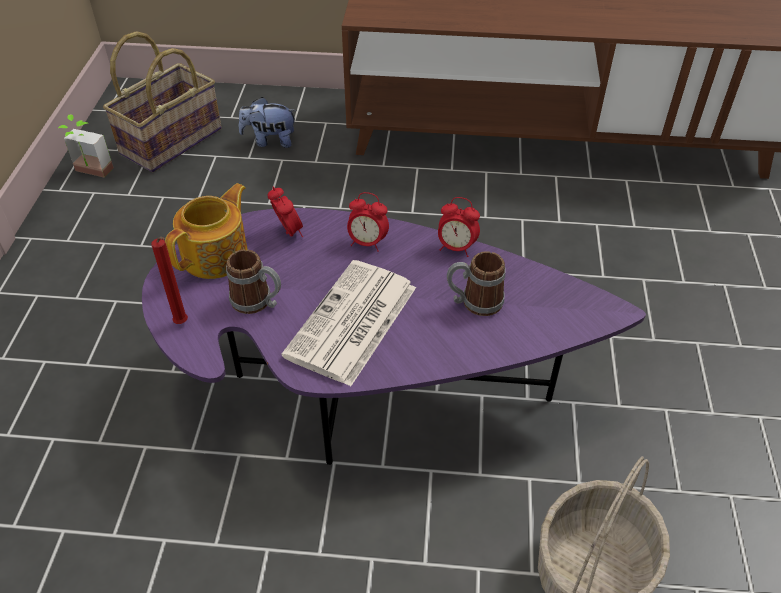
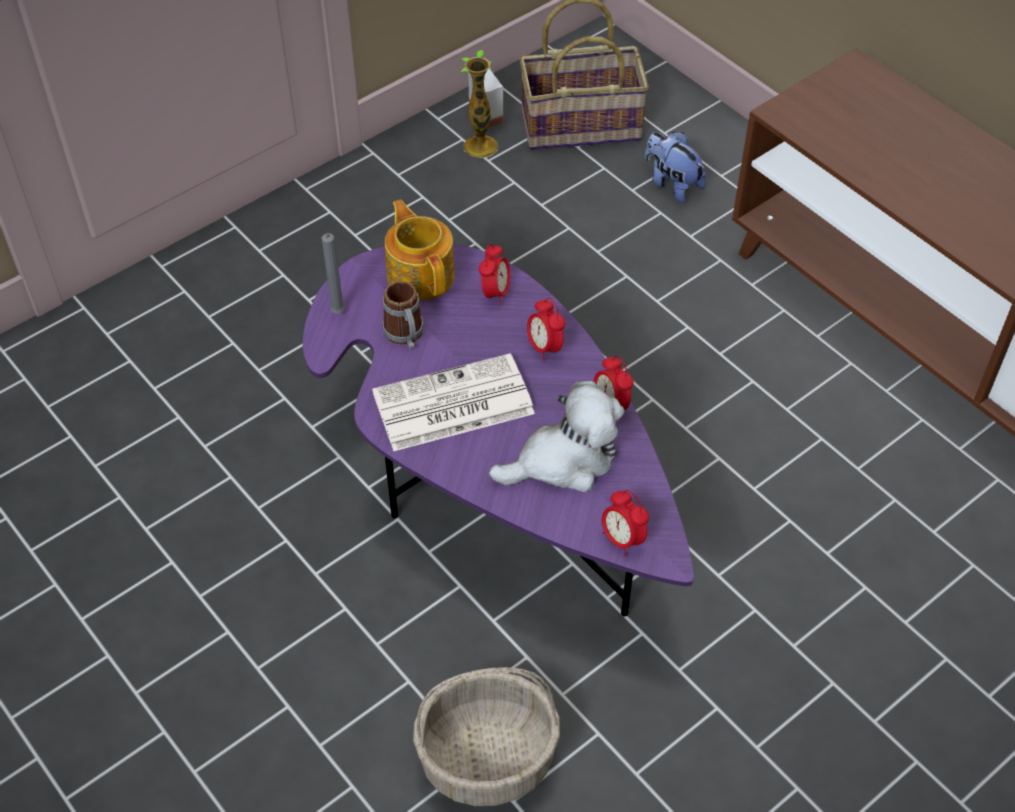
camera: 45 degrees right, 5 degrees up
(113, 189) = (480, 146): none -> vase
(182, 324) = (337, 314): red candle -> grey candle
(217, 255) = (421, 274): teapot -> teapot turned 105 degrees counterclockwise
(474, 302) = (563, 460): mug -> plush toy
(575, 321) = (622, 539): none -> alarm clock

